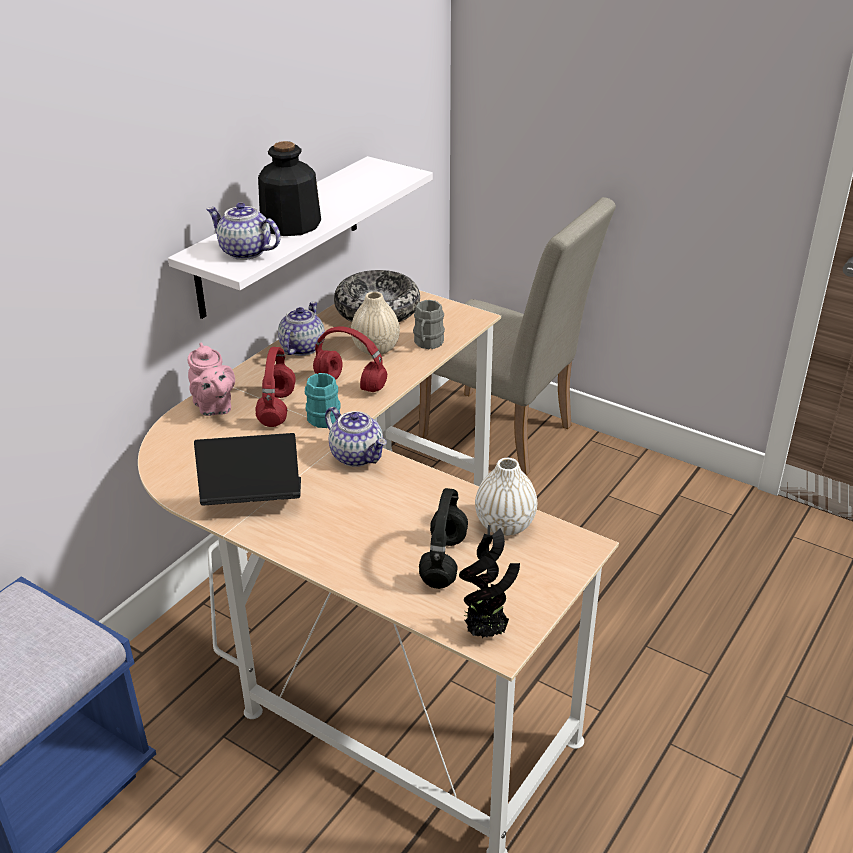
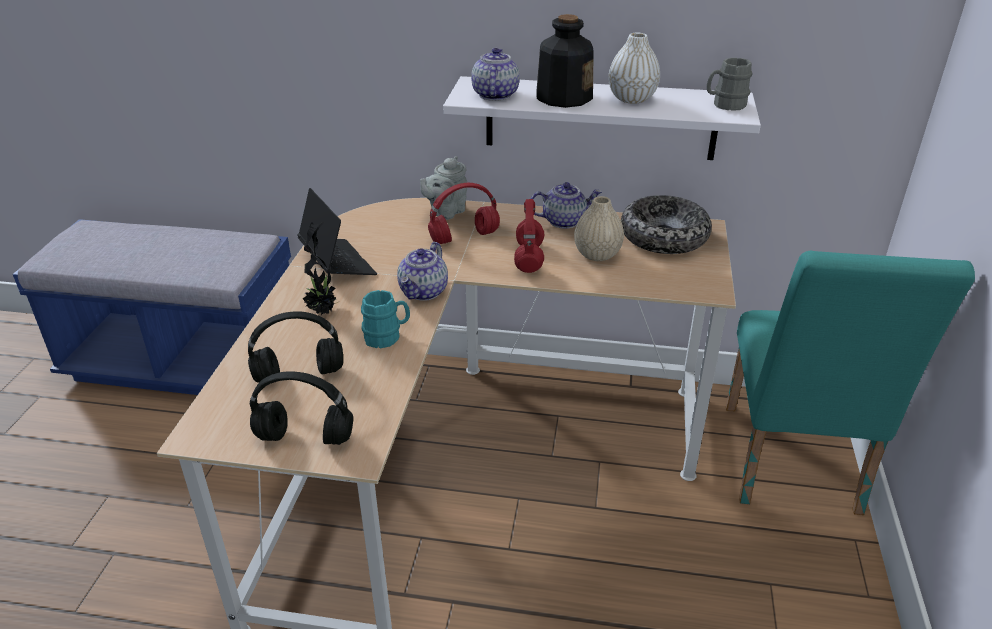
camera: 65 degrees right, 0 degrees up
(214, 407) = (445, 212): pink teapot -> grey teapot
(324, 415) = (471, 260): turquoise mug -> turquoise mug (387, 336)
(427, 343) = (633, 277): grey mug -> grey mug (725, 105)
(487, 632) = (211, 423): potted plant -> potted plant (323, 311)
(505, 525) = (367, 397): white vase -> white vase (631, 98)
(506, 436) = (790, 467): beige chair -> turquoise chair
(543, 572) = (307, 437): none -> black headphones

